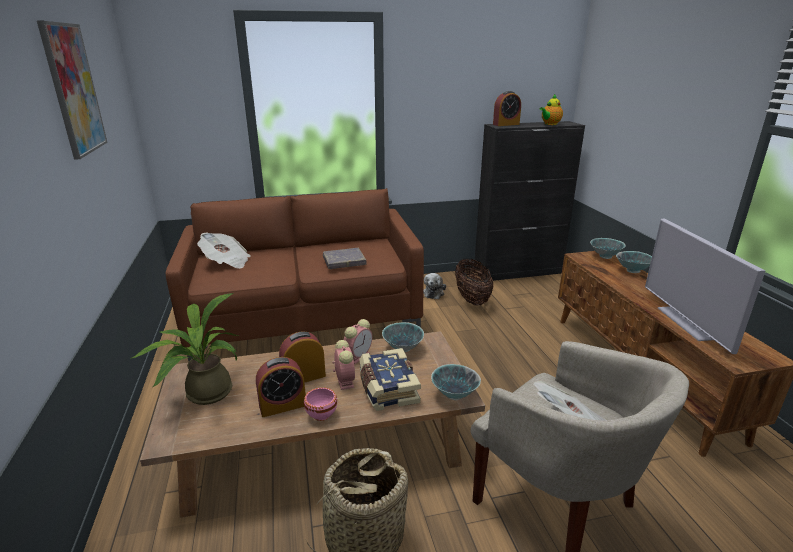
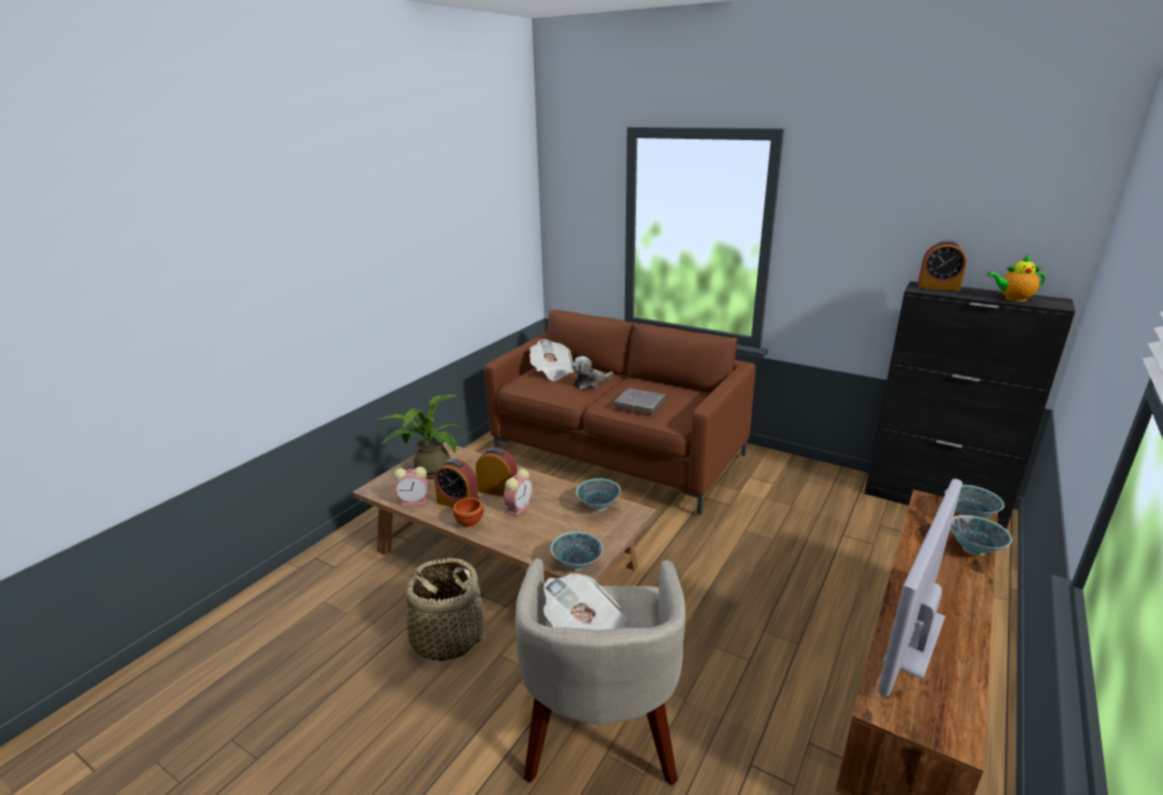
camera: 45 degrees right, 0 degrees up
(73, 89) = (436, 206): picture -> none
(322, 415) = (470, 523): pink bowl -> brown bowl
(358, 356) = (556, 494): alarm clock -> alarm clock (415, 501)
(387, 388) = (537, 530): book -> none
(433, 292) = (780, 480): plush toy -> plush toy (590, 383)
(472, 299) = (817, 506): basket -> none

